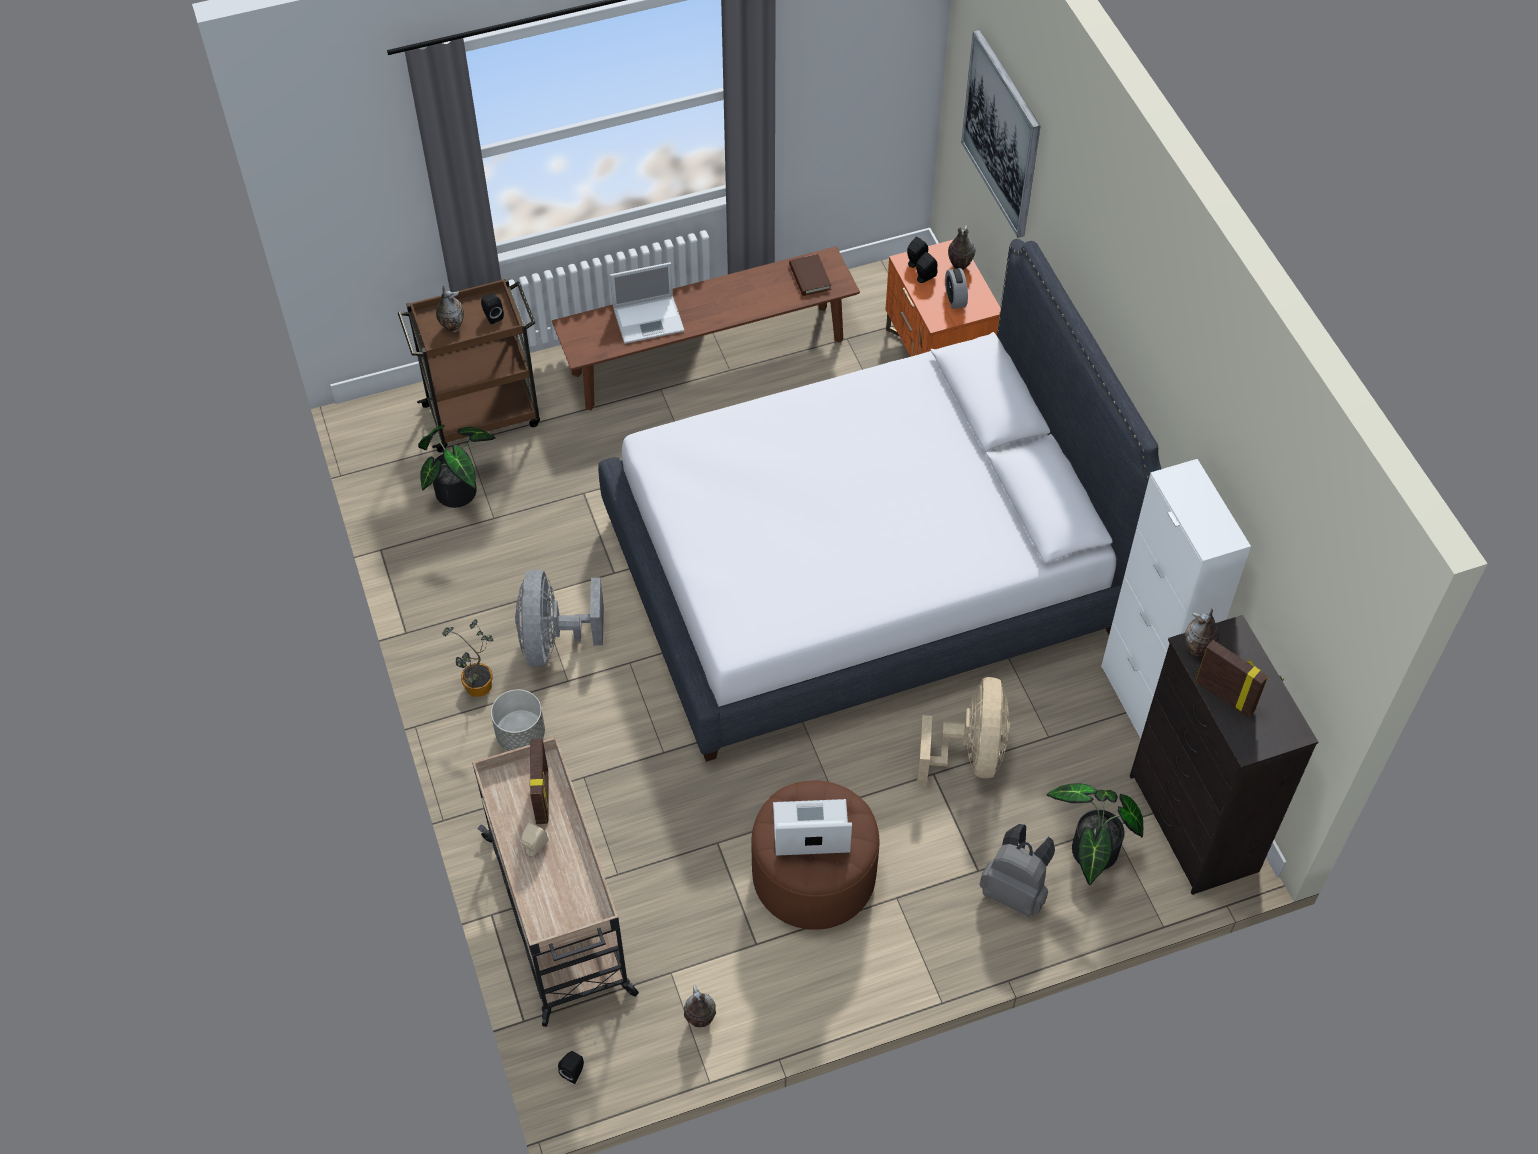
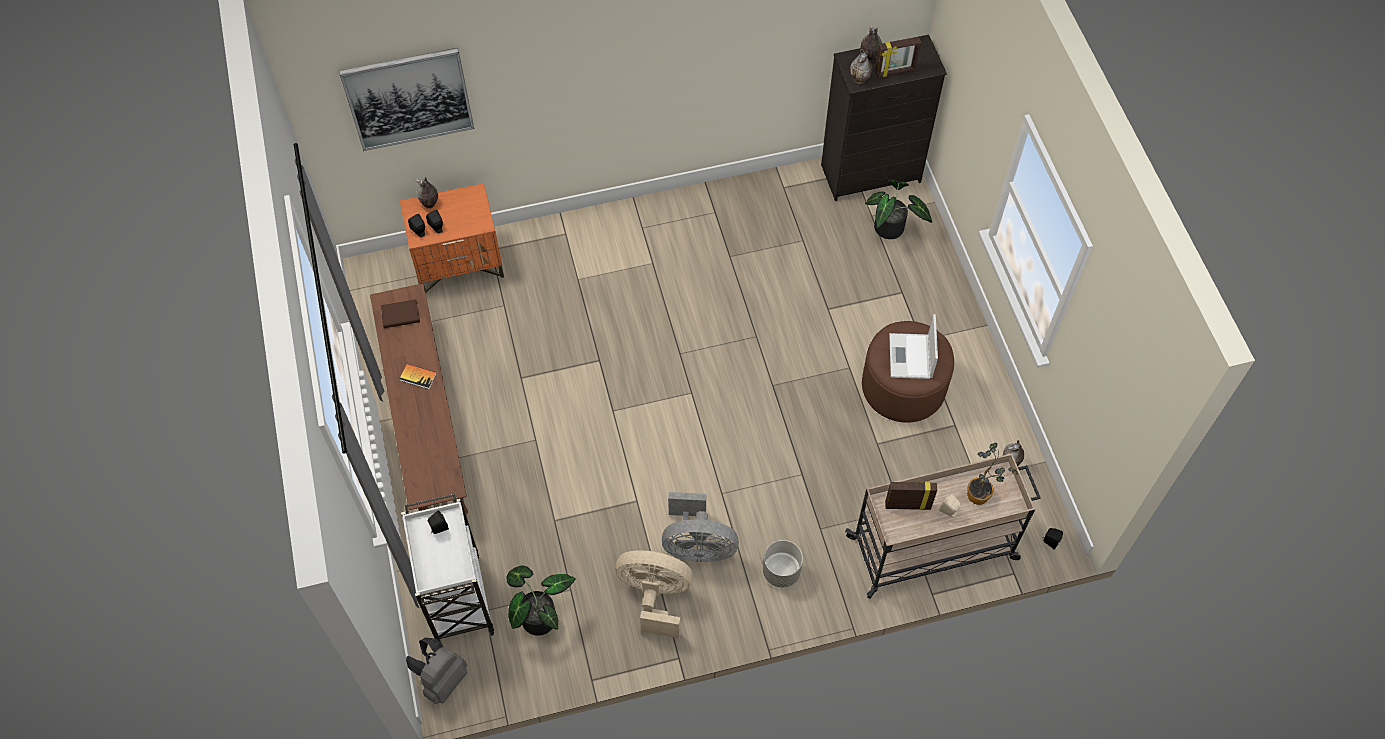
camera: 85 degrees left, 5 degrees up
(452, 326) = (444, 561): vase -> vase (868, 57)
(478, 689) = (737, 602): potted plant -> potted plant (981, 495)
(484, 414) = (457, 596): brown cart -> white cart
(650, 319) = (423, 433): laptop -> none
(726, 304) = (418, 376): none -> book
(862, 574) = (657, 334): white bed -> none
(955, 298) = (463, 211): alarm clock -> none
(969, 755) = (814, 286): beige fan -> beige fan (655, 597)
(1015, 891) = (917, 273): grey backpack -> grey backpack (442, 680)
(1143, 700) = (778, 184): white cabinet -> none
(1225, 695) = (895, 72): picture frame -> picture frame turned 150 degrees counterclockwise

